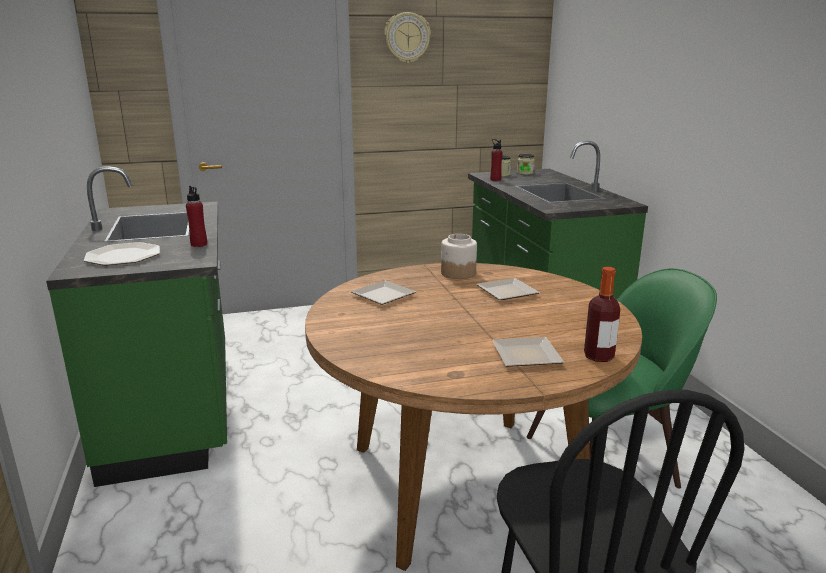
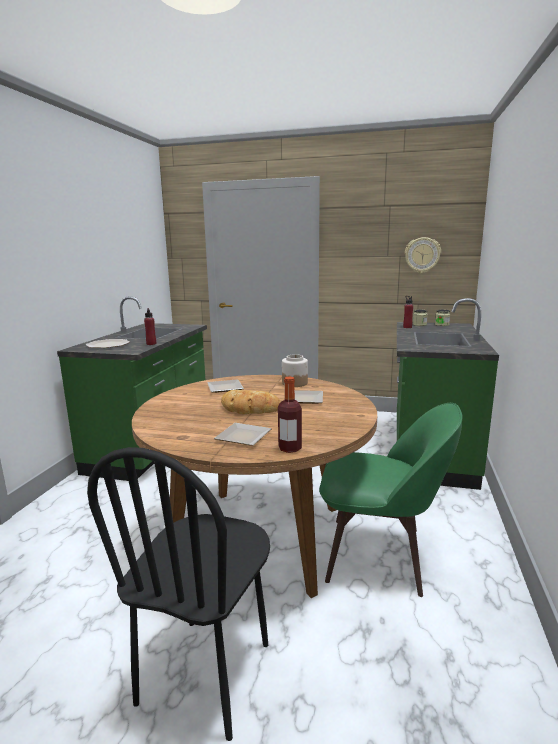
camera: 30 degrees right, 5 degrees down
(407, 38) = (360, 222): wall clock -> wall clock (422, 255)
(465, 317) = (249, 408): none -> bread

